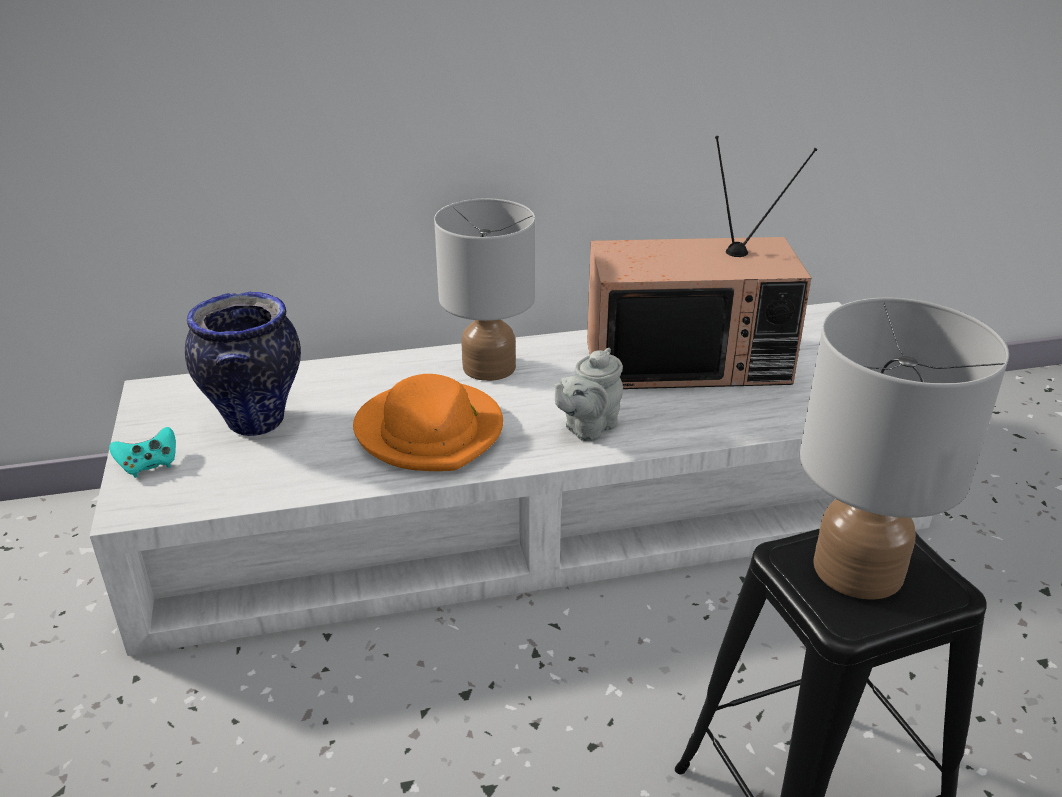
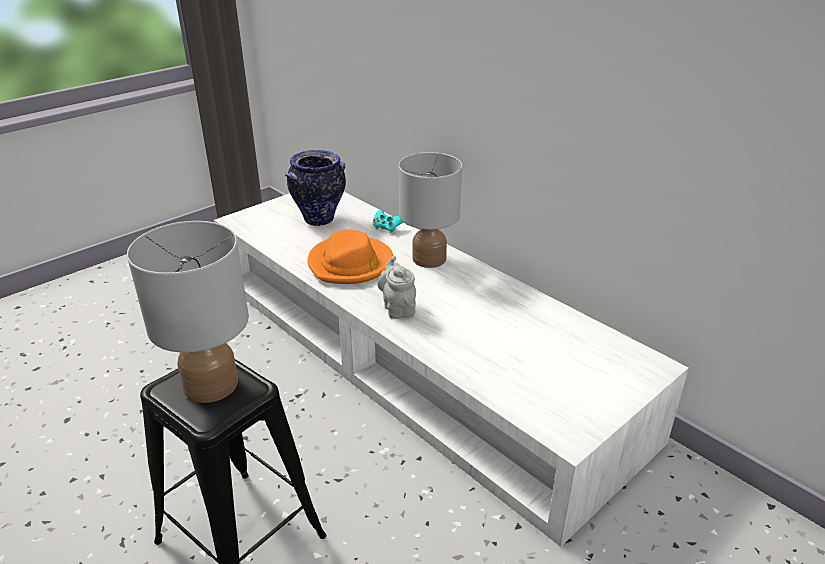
camera: 60 degrees right, 0 degrees up
(149, 465) = (267, 211): turquoise game controller -> turquoise game controller (387, 228)
(587, 428) = (398, 308): grey teapot -> grey teapot turned 60 degrees clockwise
(688, 361) = (513, 322): television -> none

